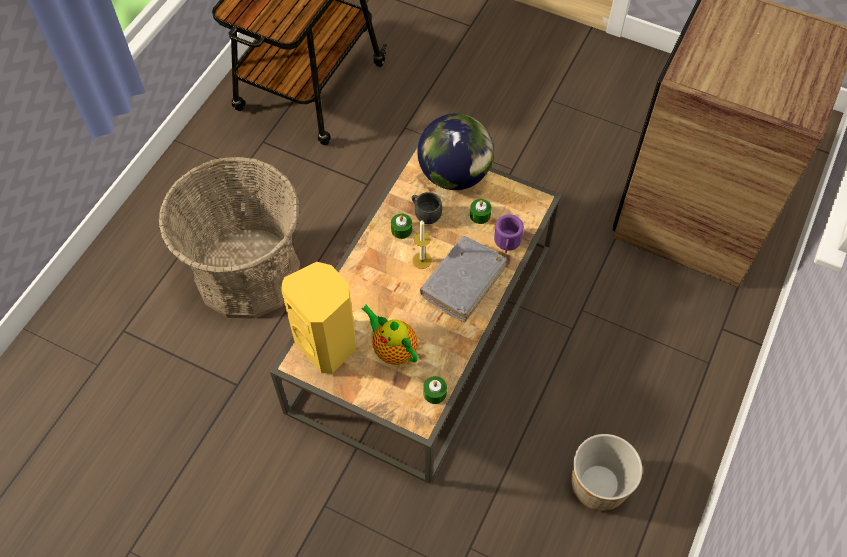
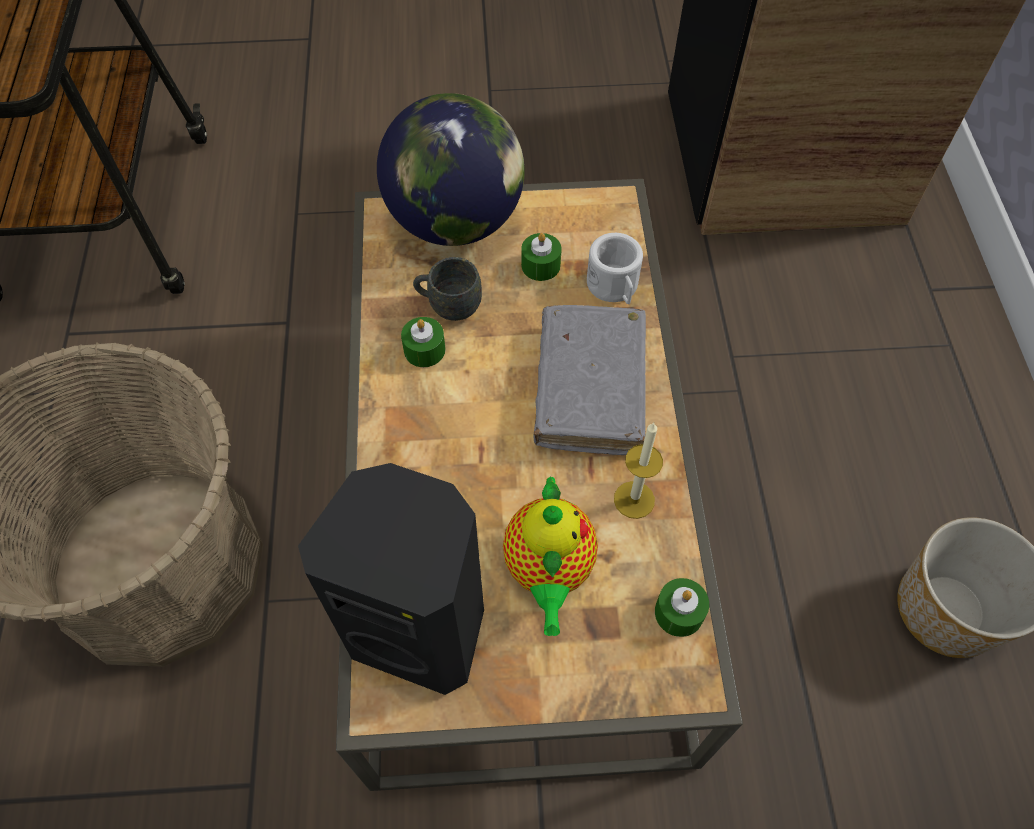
camera: 30 degrees left, 0 degrees up
(328, 344) = (421, 627): yellow speaker -> black speaker
(393, 349) = (548, 570): teapot -> teapot turned 105 degrees counterclockwise
(422, 260) = (494, 384): candle -> candle (634, 499)
(507, 242) = (614, 288): purple mug -> white mug

